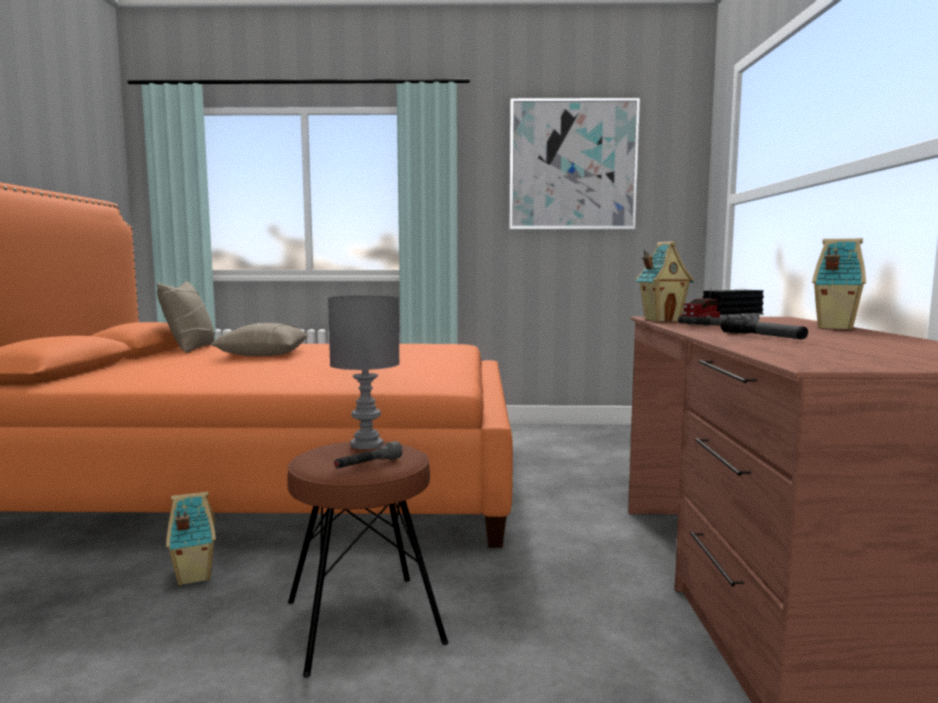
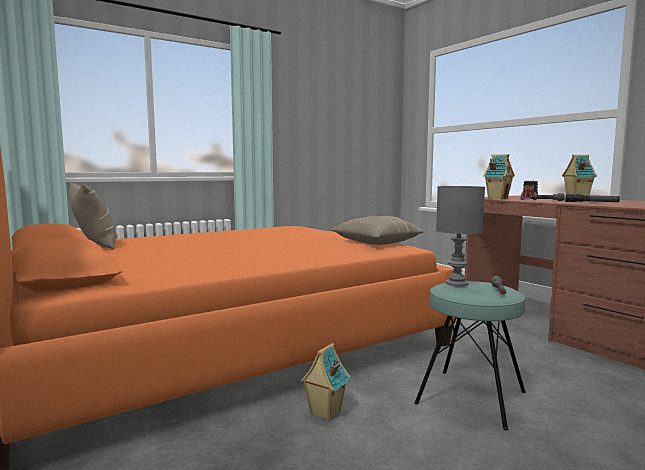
camera: 35 degrees left, 0 degrees up
(262, 354) = (191, 244): beige pillow -> beige pillow (376, 243)
(363, 621) = (471, 398): brown stool -> turquoise stool
(572, 165) = (336, 101): picture -> none

